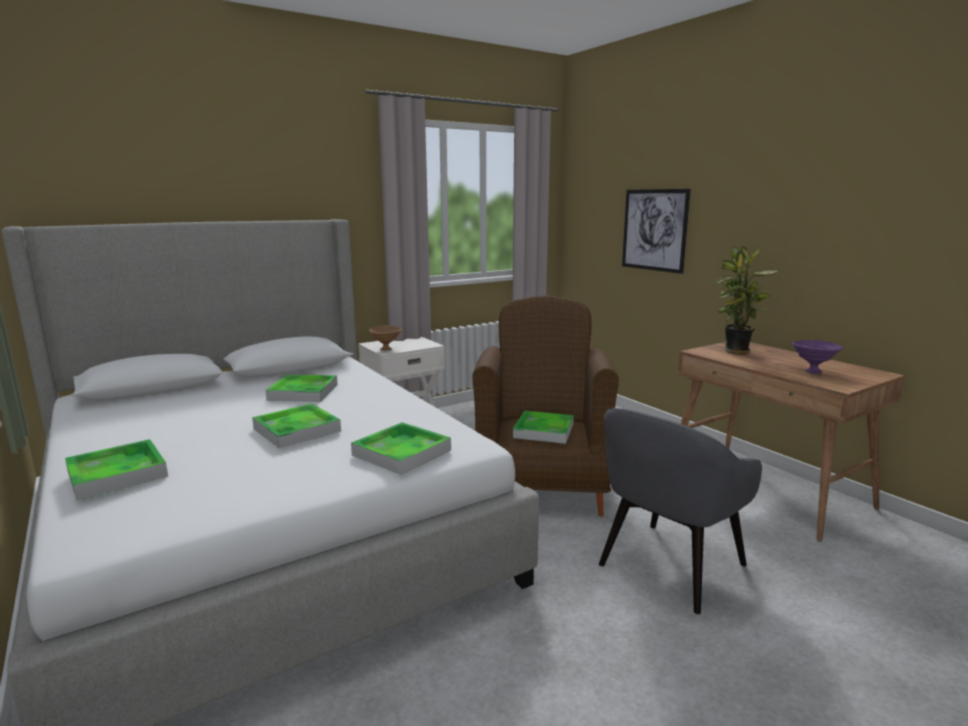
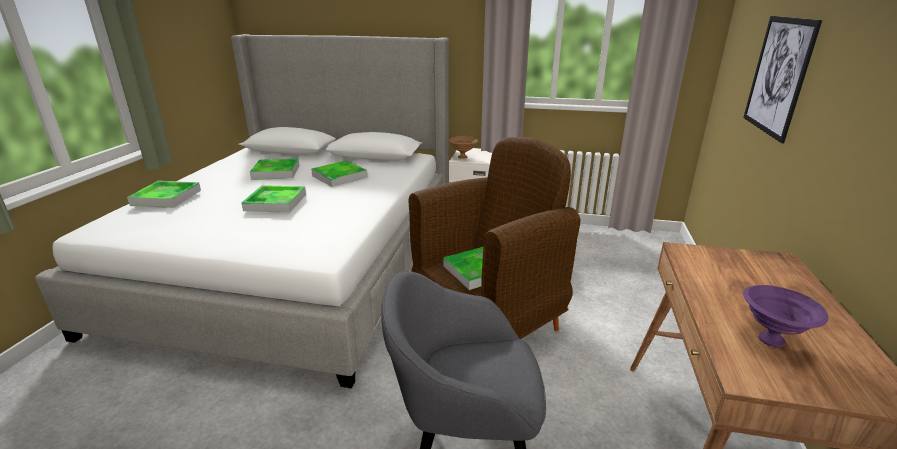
camera: 45 degrees right, 10 degrees up
(402, 453) = (277, 242): tray -> tray (276, 172)
(736, 352) = (736, 269): potted plant -> none

